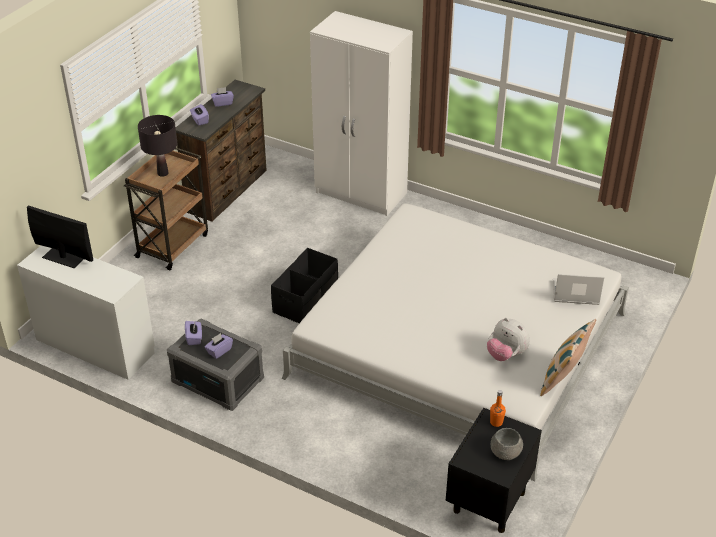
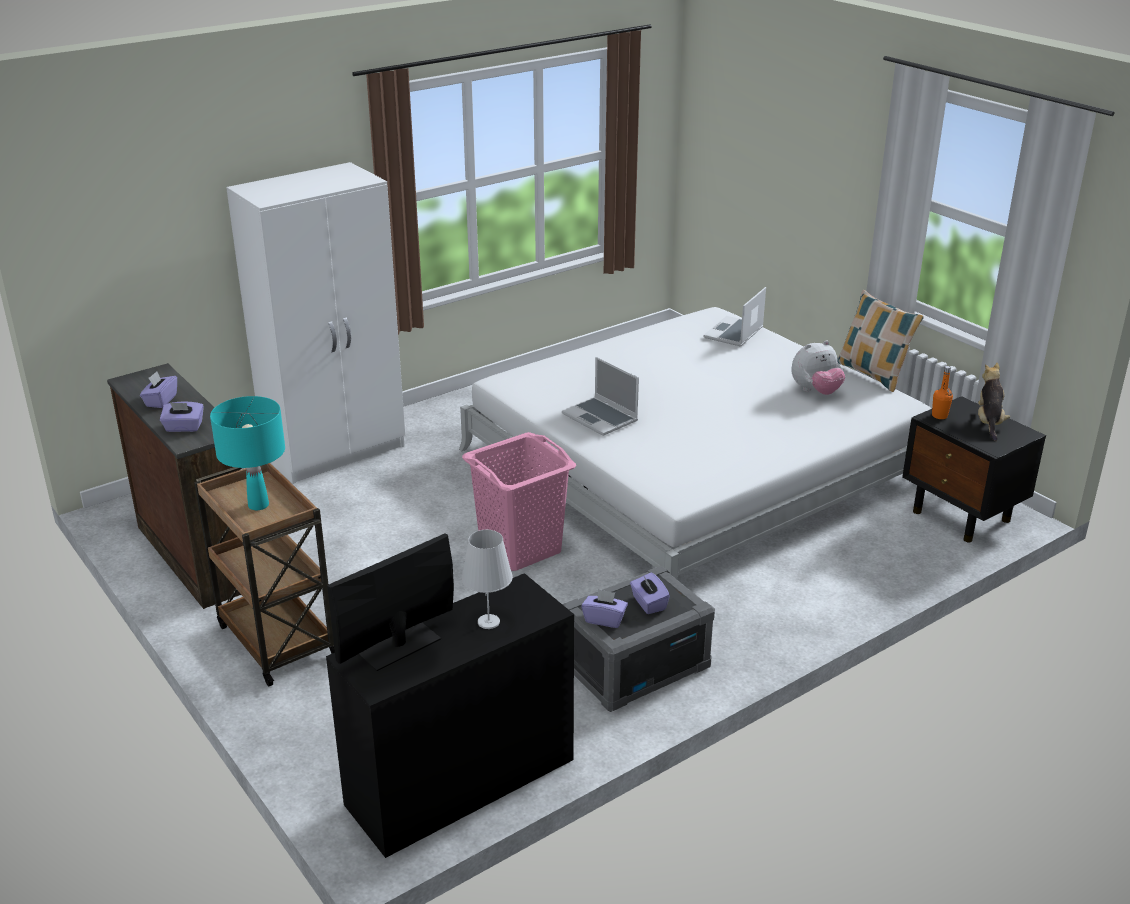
camera: 65 degrees left, 10 degrees down
(94, 278) = (489, 622): none -> white table lamp
(95, 346) = (461, 782): white desk -> black desk
(163, 173) = (258, 505): black table lamp -> turquoise table lamp
(306, 299) = (519, 548): black storage box -> pink laundry basket
(393, 267) = (601, 418): none -> laptop
(505, 452) = (989, 422): grey bowl -> plush toy

